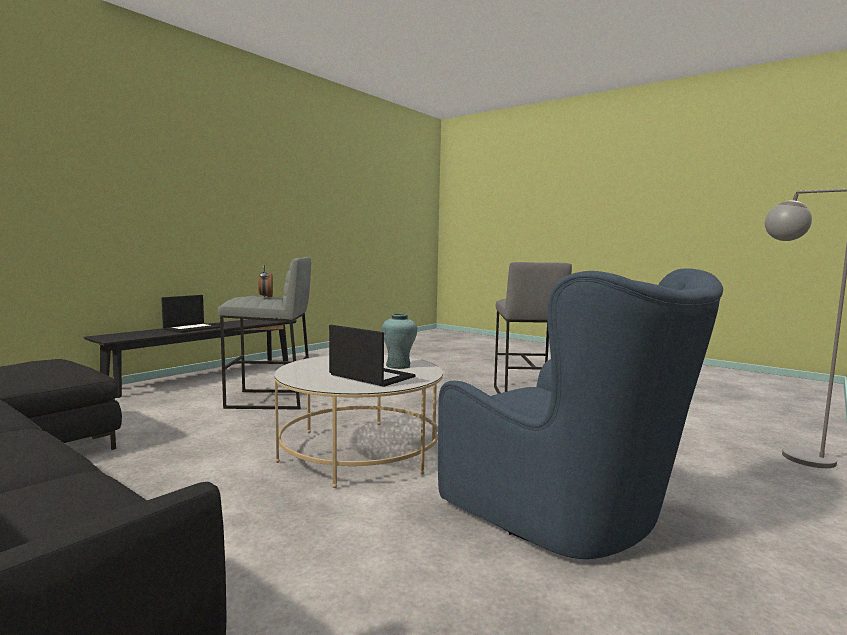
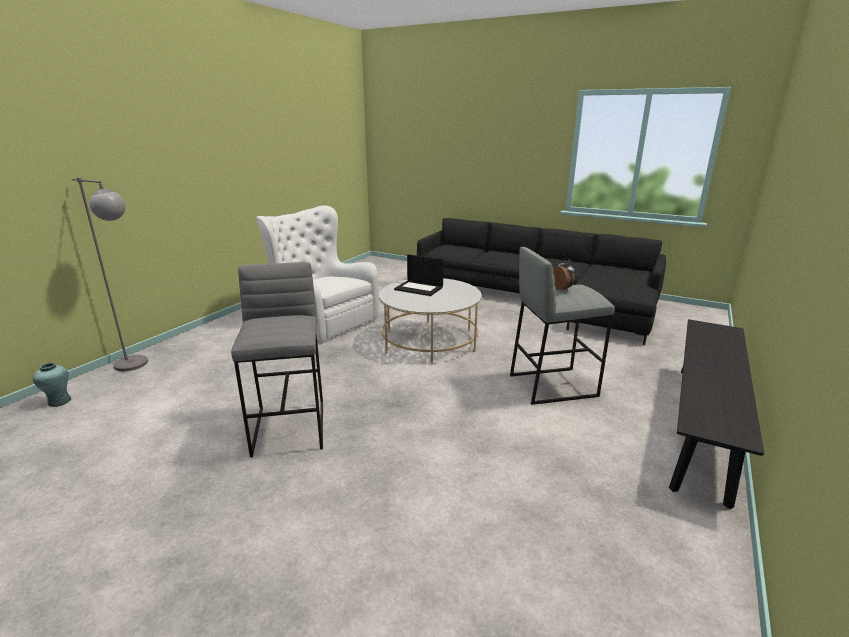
camera: 170 degrees right, 15 degrees up
(192, 328) = (715, 362): laptop -> none
(398, 366) = (409, 298): turquoise vase -> turquoise vase (59, 401)
(569, 516) = (321, 320): blue armchair -> white armchair

